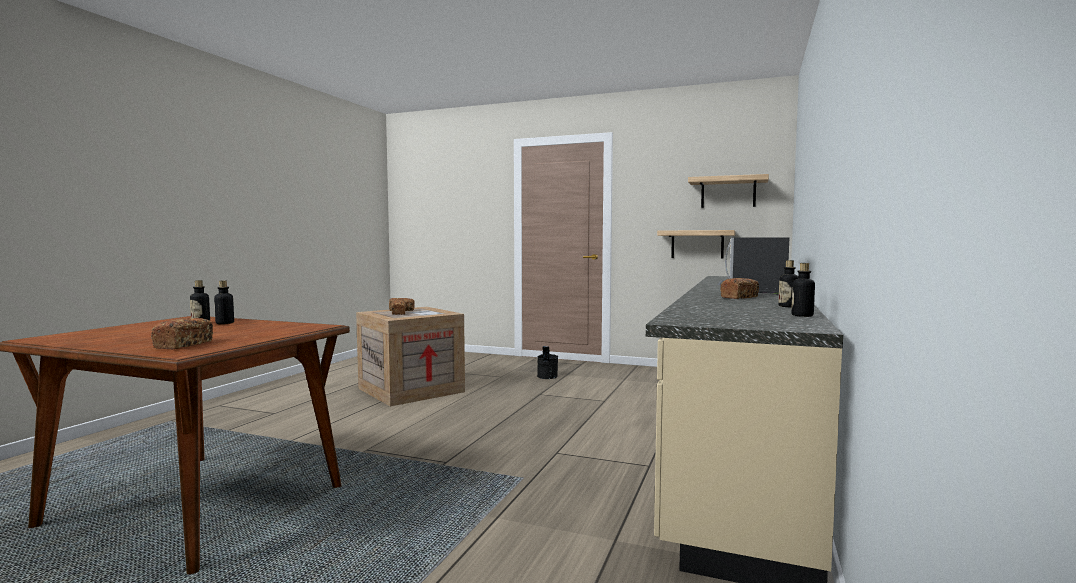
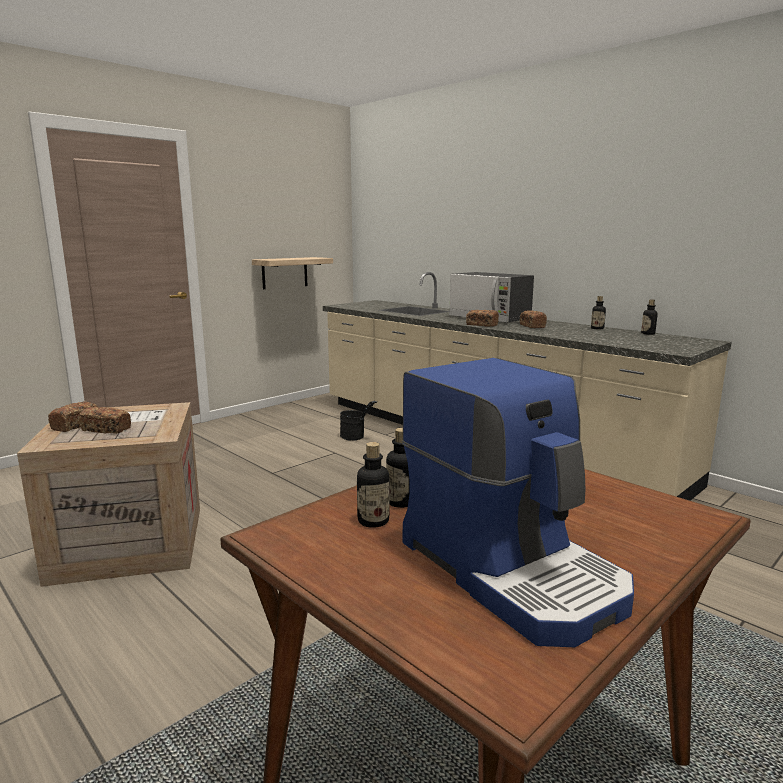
camera: 65 degrees left, 10 degrees up
(131, 335) = (513, 569): none -> coffee machine
(184, 345) = (631, 519): bread -> bread (481, 325)
(547, 377) = (215, 456): black bucket -> black bucket (356, 437)
(728, 192) = (306, 218): shelf -> none

